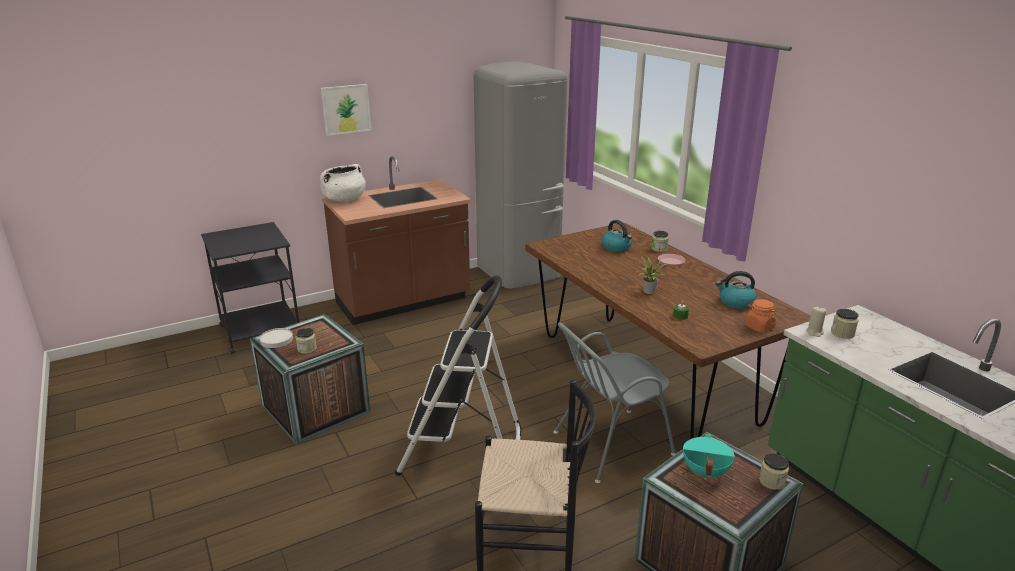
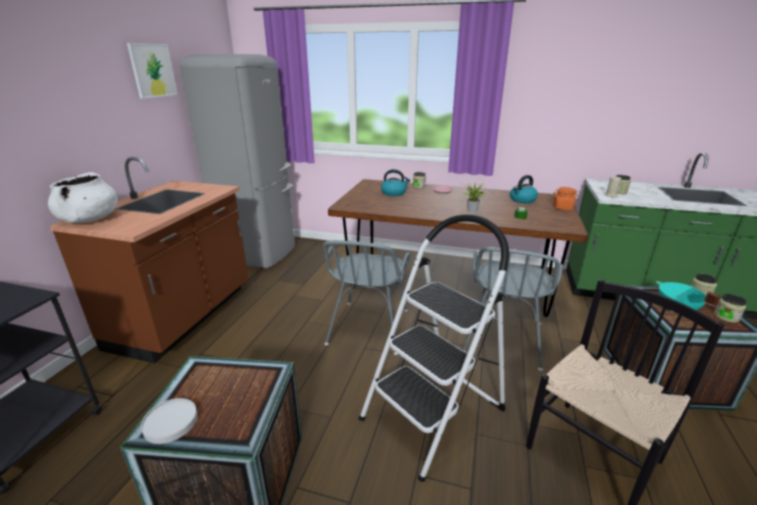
camera: 45 degrees left, 0 degrees up
(307, 349) = (236, 407): jar -> jar (726, 317)
(346, 109) = (50, 102): picture -> picture (152, 70)
(510, 374) = (368, 328): none -> grey chair

